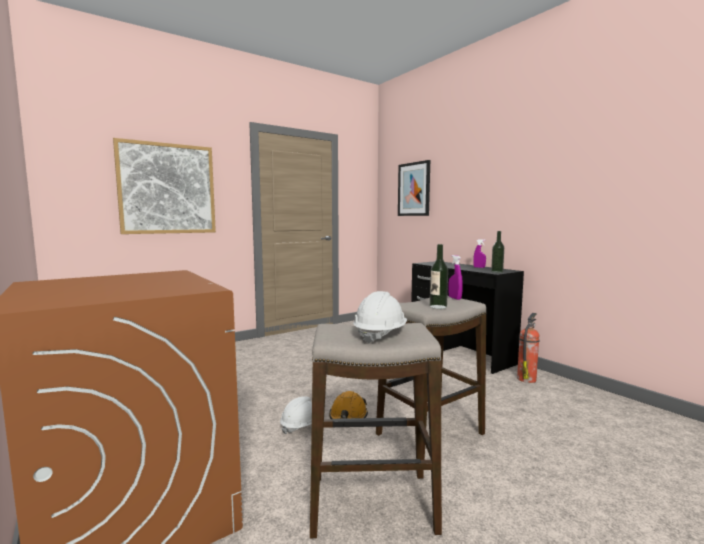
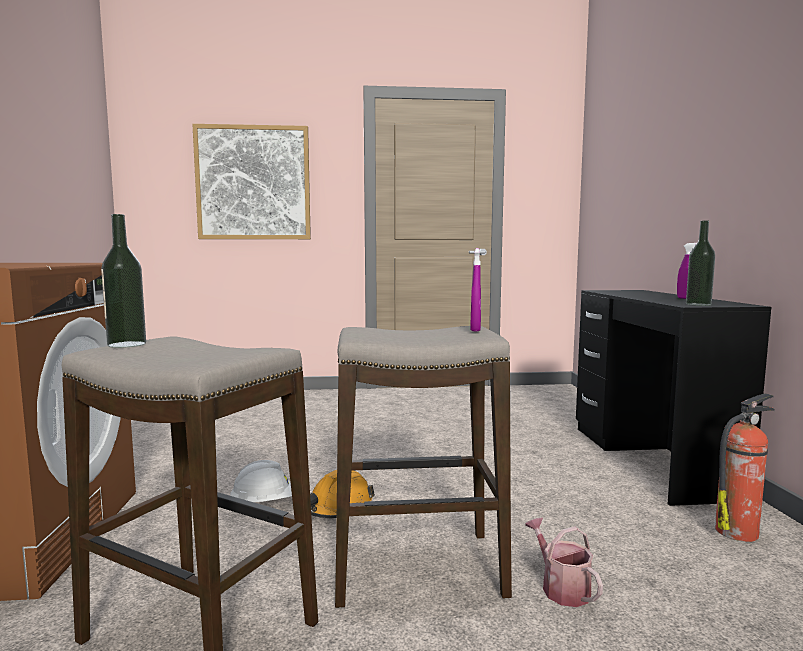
camera: 30 degrees right, 0 degrees up
(380, 335) = (185, 355): white hard hat -> none
(414, 189) = (622, 165): picture -> none
(438, 307) = (405, 336): bottle -> bottle (126, 344)
(496, 423) = (561, 587): none -> watering can

